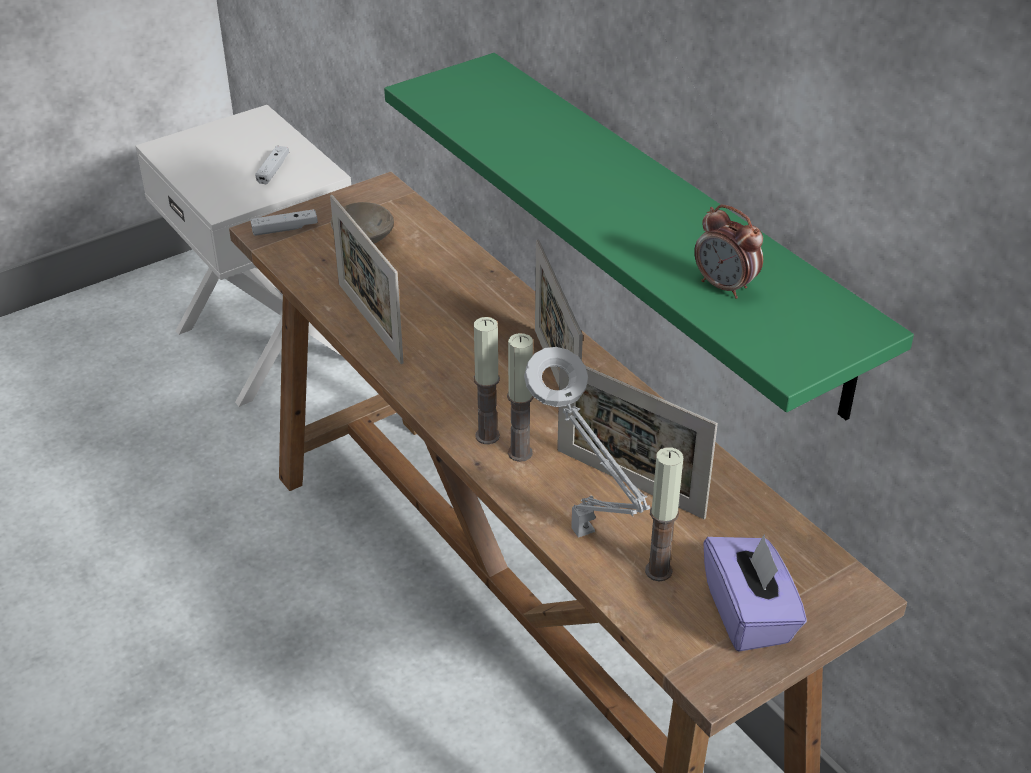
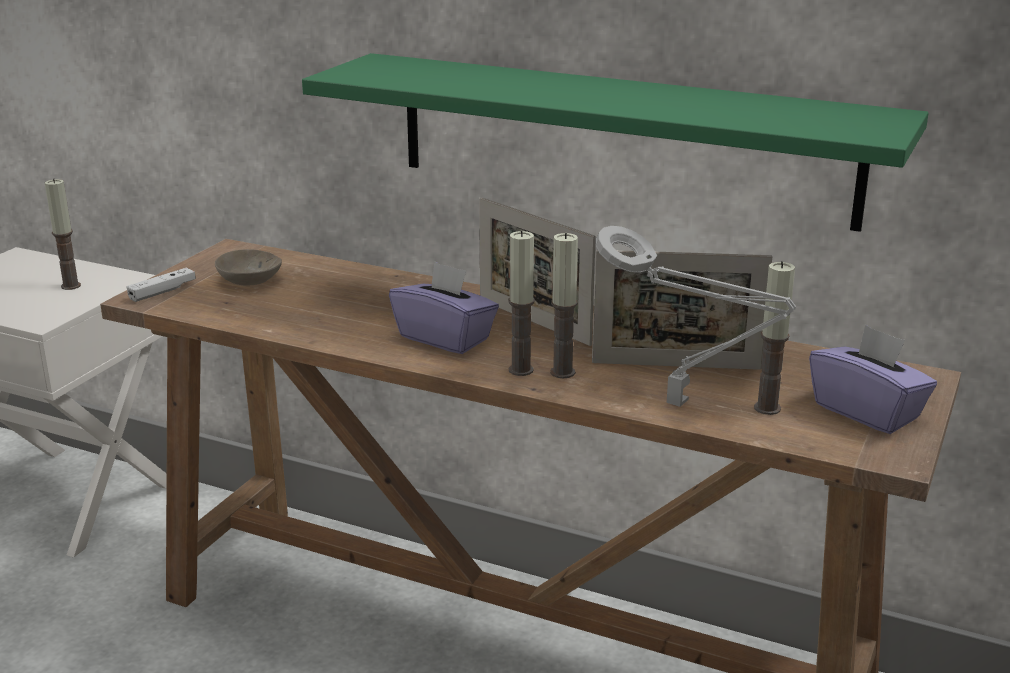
camera: 30 degrees left, 15 degrees down
(273, 170) = (70, 286): white game controller -> candle
(370, 322) = (322, 329): picture frame -> none
(460, 370) = (445, 338): none -> purple tissue box
(725, 287) = (763, 115): alarm clock -> none

